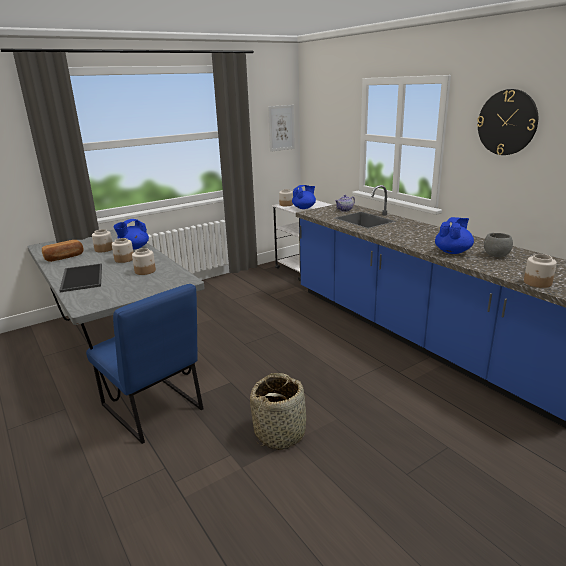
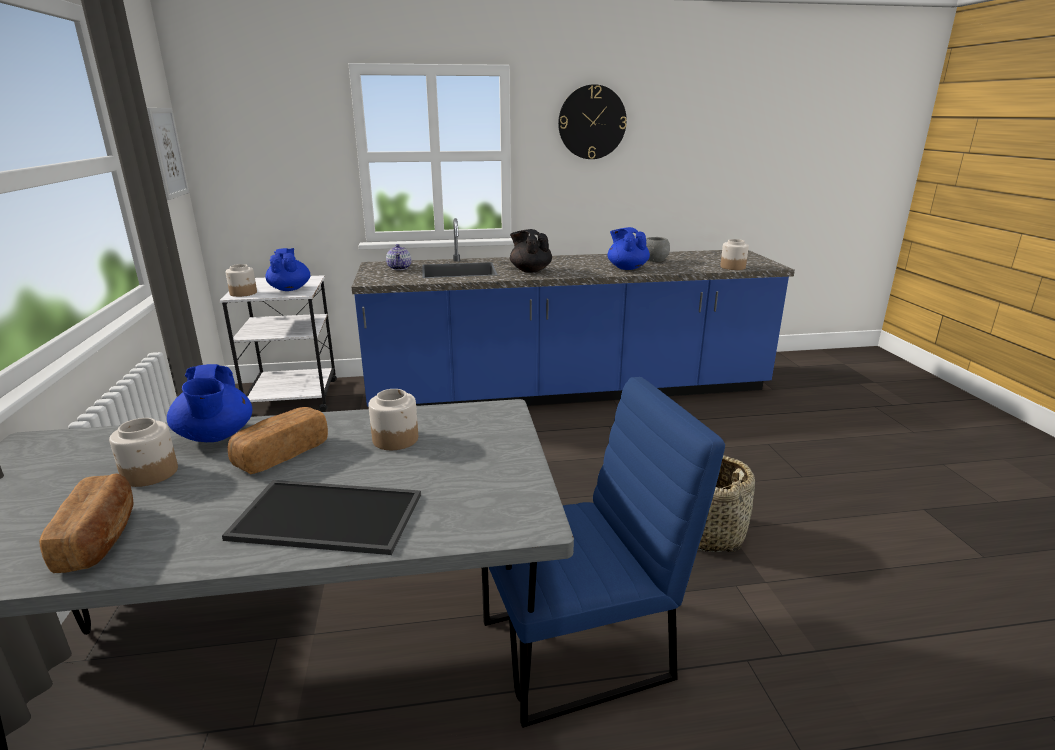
camera: 65 degrees left, 0 degrees up
(124, 259) = (281, 454): jar -> bread
(392, 232) = (530, 270): none -> black teapot

